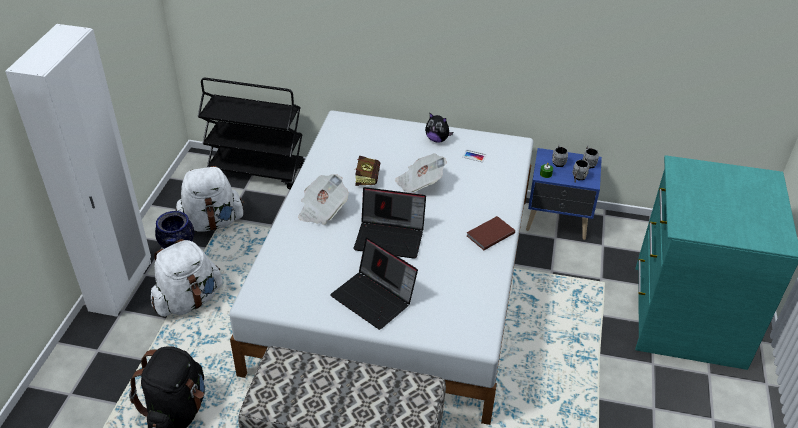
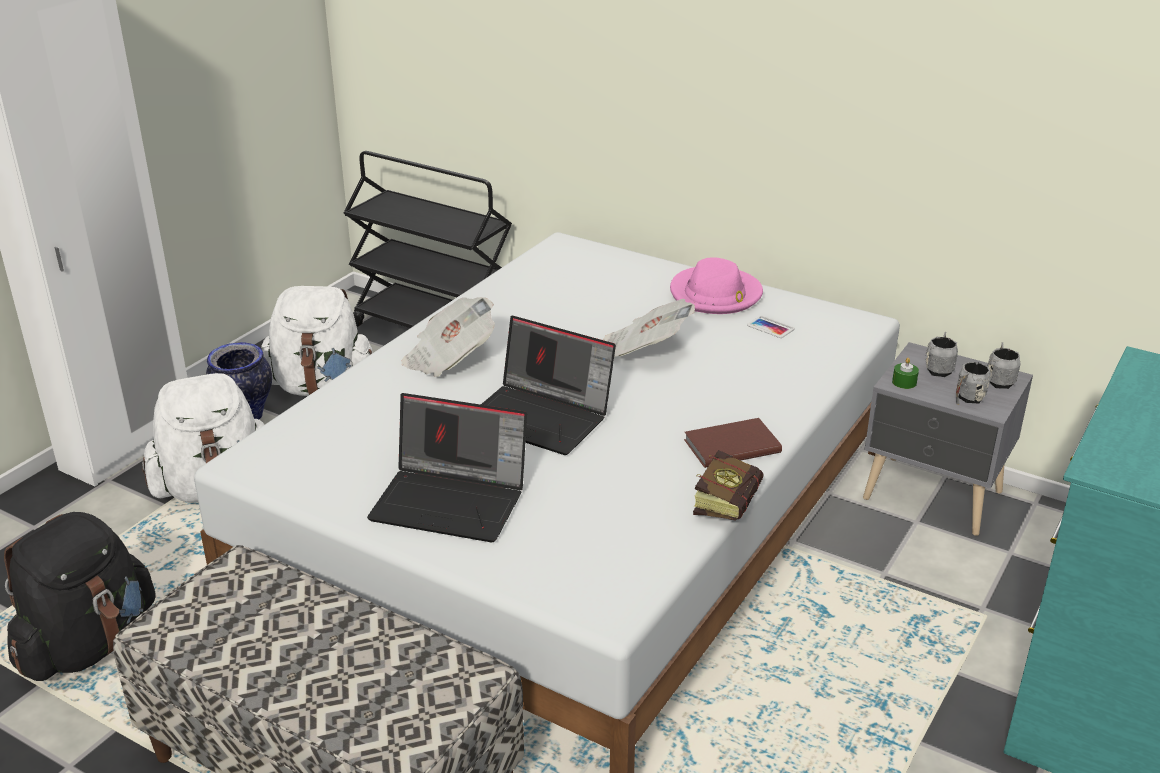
camera: 20 degrees right, 10 degrees down
(368, 177) = (558, 326): book -> book (729, 502)
(374, 298) = (452, 501): laptop -> laptop turned 45 degrees counterclockwise
(437, 139) = (716, 295): plush toy -> pink hat
(558, 222) = (933, 497): blue nightstand -> grey nightstand

